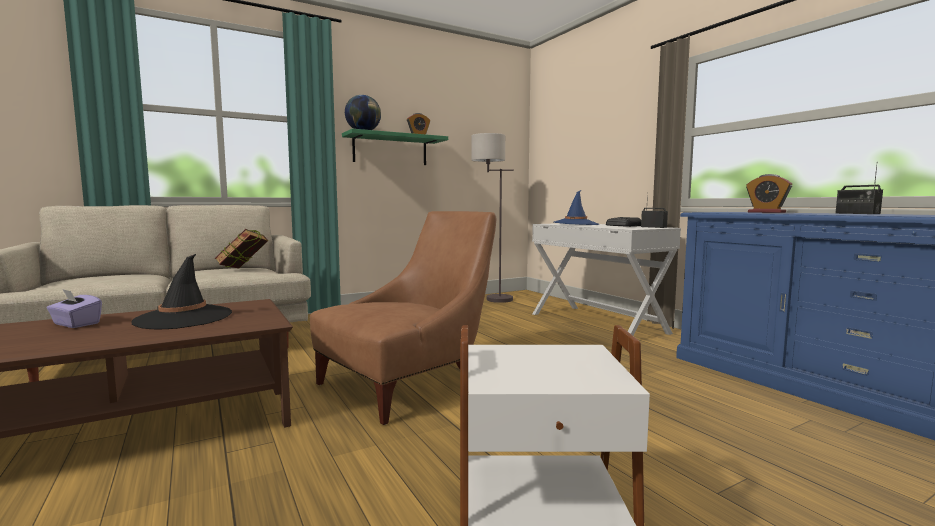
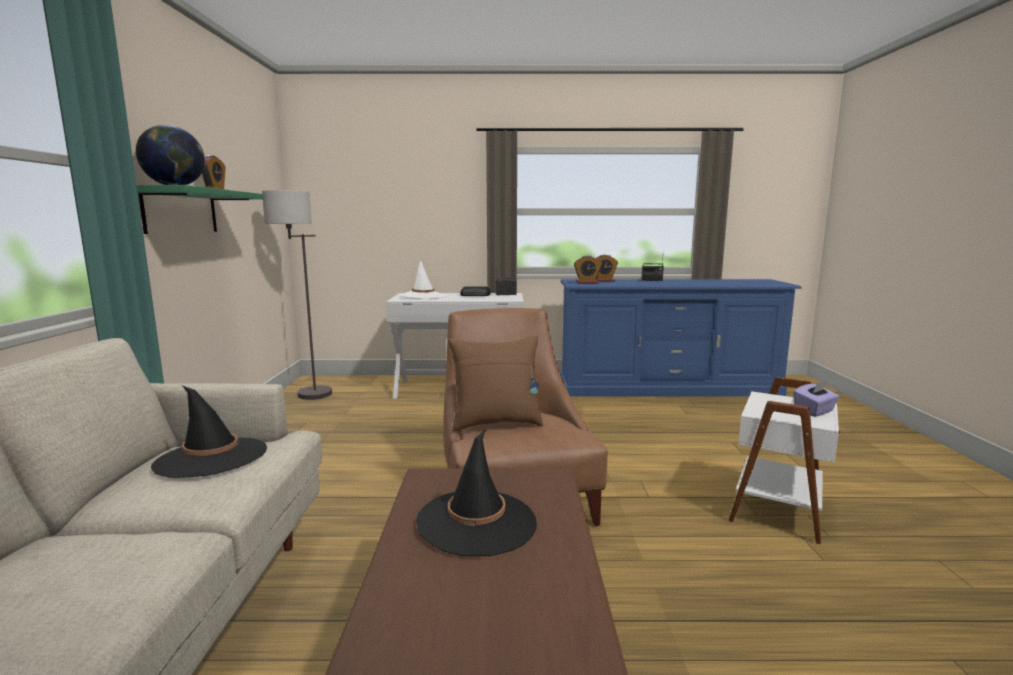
camera: 60 degrees left, 5 degrees up
(76, 324) = (427, 609): purple tissue box -> purple tissue box (814, 411)
(243, 270) = (211, 458): book -> black hat
(382, 303) = (496, 424): none -> brown pillow
(576, 224) = (423, 296): blue hat -> white hat
(724, 212) = (587, 283): none -> alarm clock

